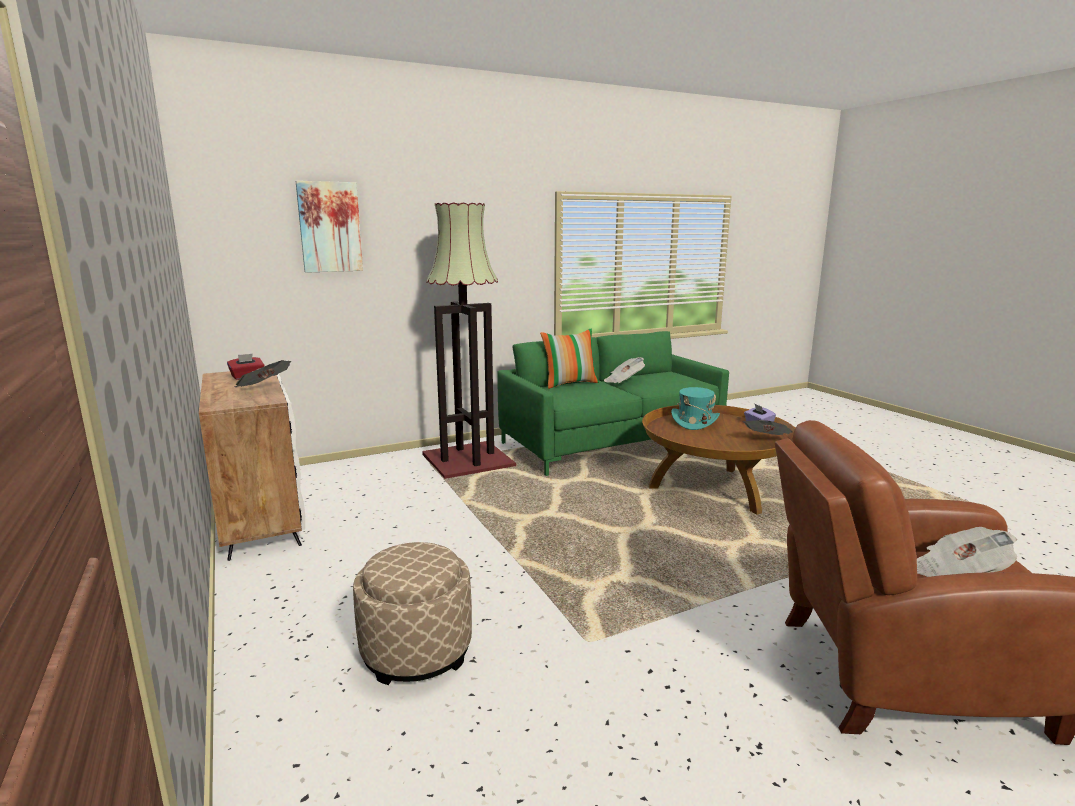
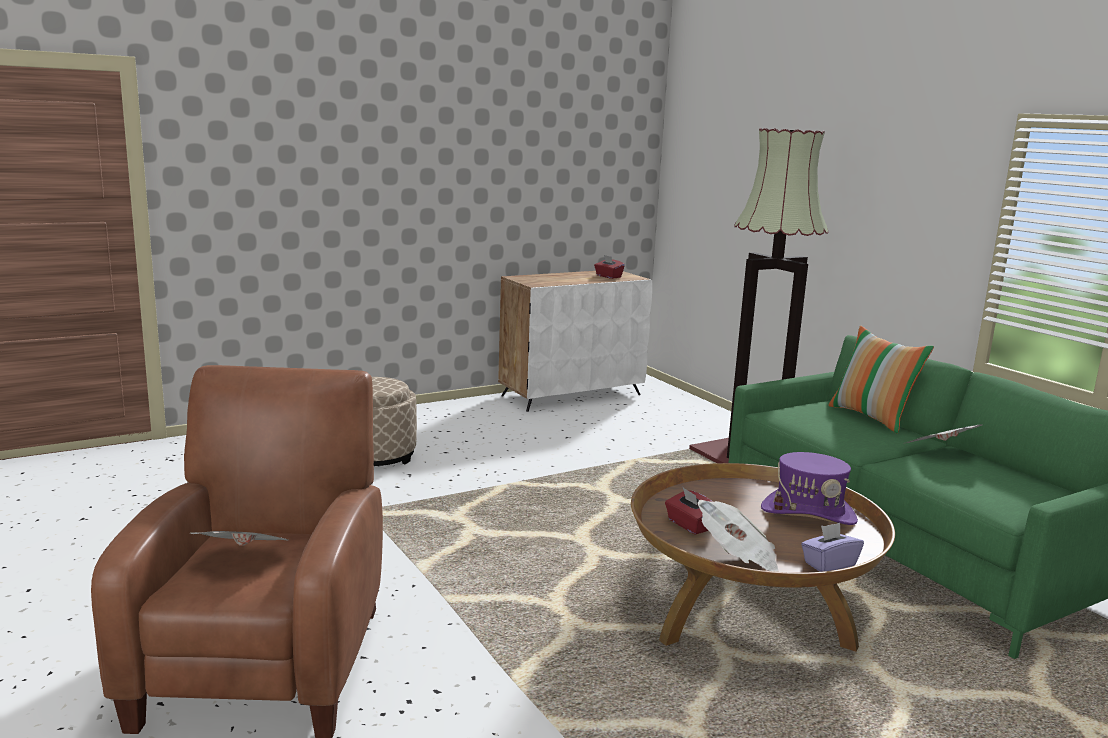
camera: 85 degrees right, 0 degrees up
(264, 388) = (571, 281): newspaper -> none
(330, 227) = (750, 152): picture -> none
(694, 422) = (808, 513): turquoise hat -> purple hat
(731, 447) = (689, 525): none -> red tissue box

